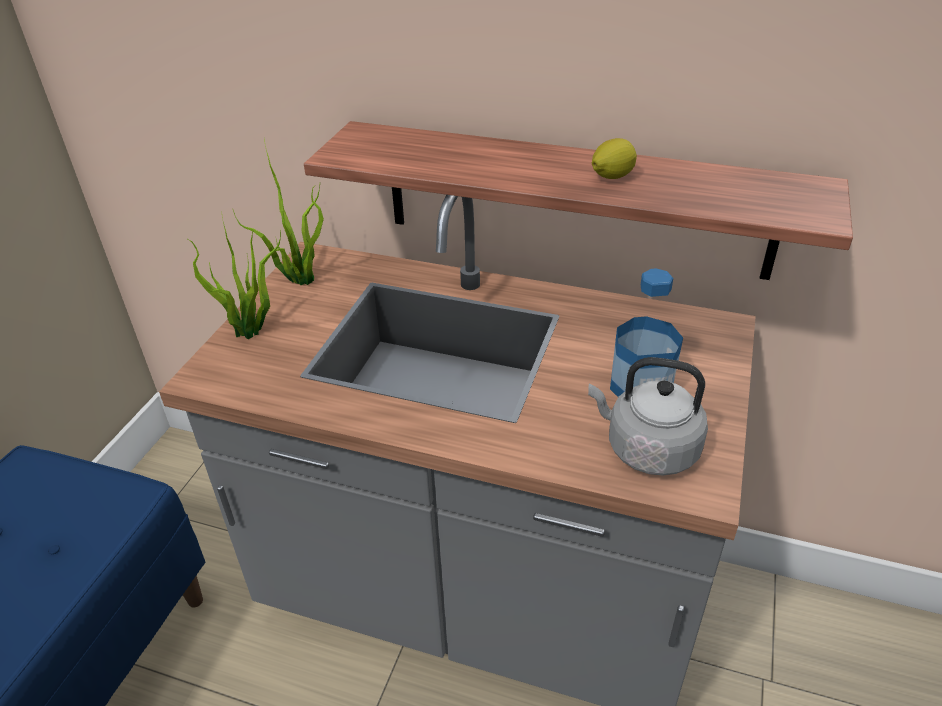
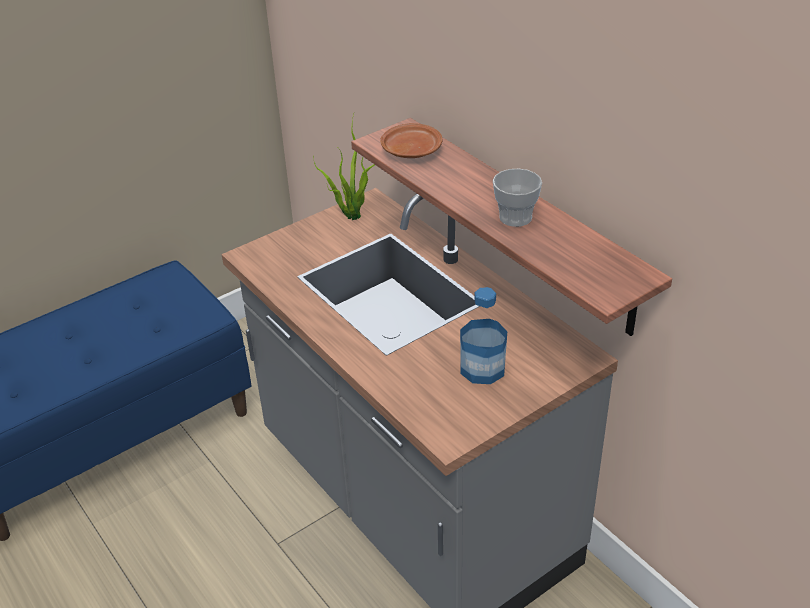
camera: 35 degrees right, 0 degrees up
(252, 332) = (295, 238): potted plant -> none
(396, 150) = (411, 150): none -> brown plate
(611, 177) = (515, 217): lemon -> cup
(647, 449) = (442, 403): grey kettle -> none

